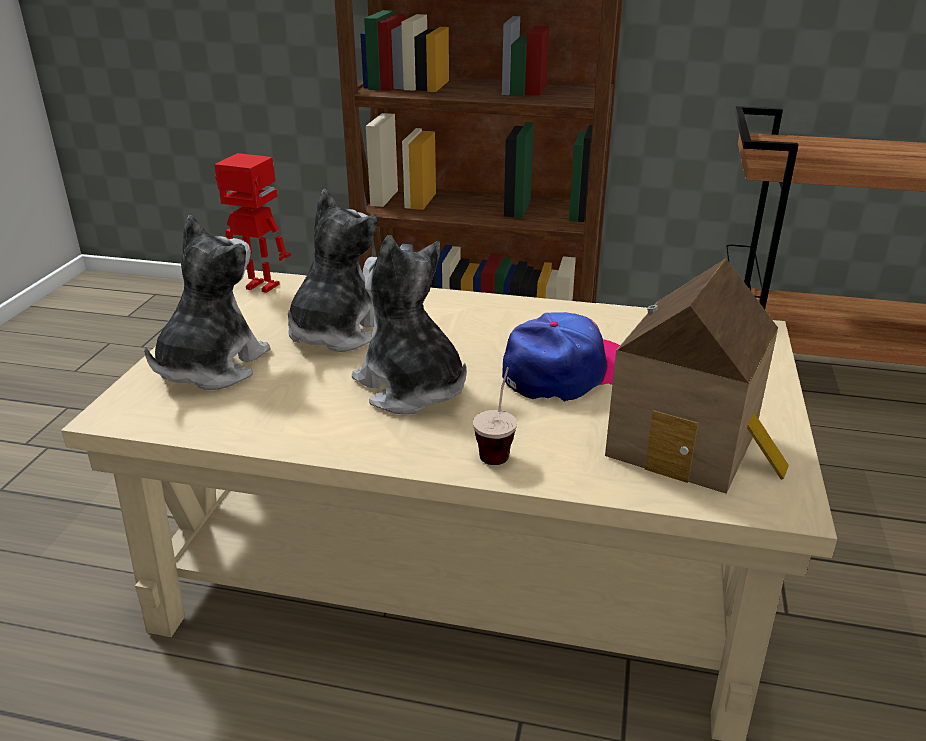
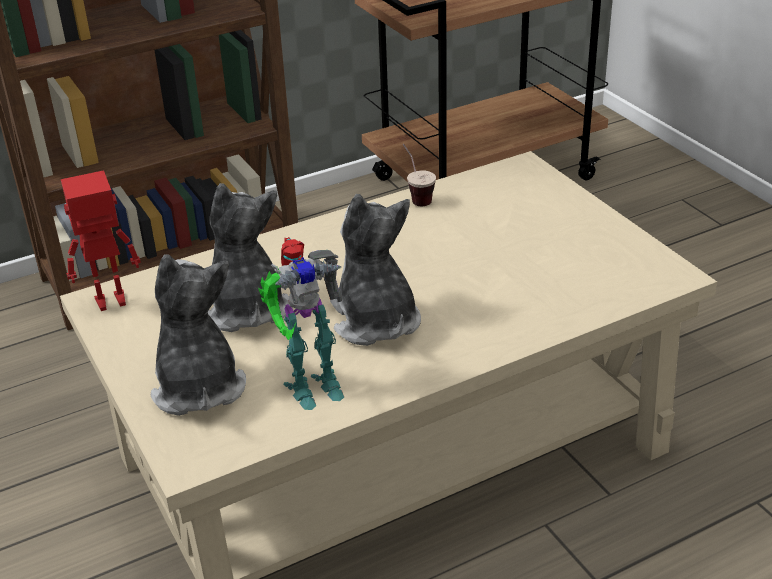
camera: 40 degrees left, 5 degrees up
(281, 409) = (310, 385): none -> toy robot
(411, 389) = (375, 321): plush toy -> plush toy turned 60 degrees clockwise
(497, 447) = (489, 328): cup -> cup (416, 197)
(566, 371) = (454, 255): cap -> none
(690, 444) = (588, 266): toy house -> none

